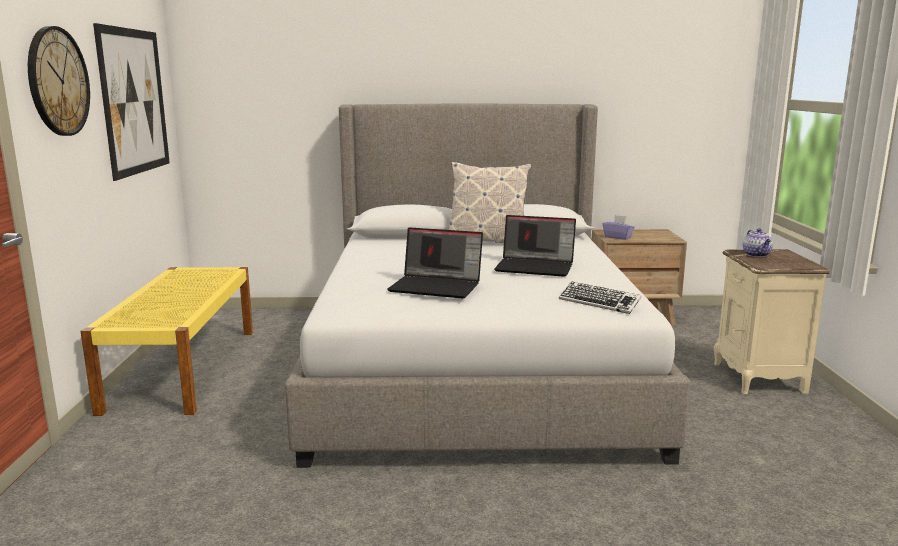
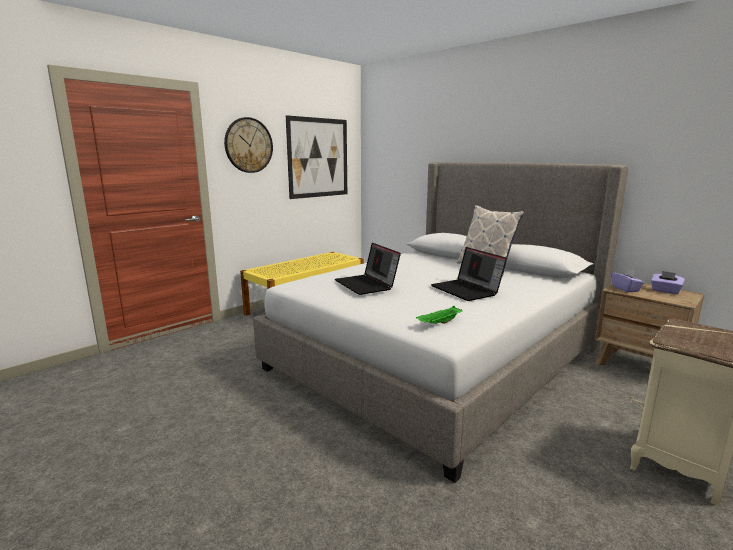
camera: 45 degrees right, 0 degrees up
(599, 303) = (439, 323): keyboard -> green tray
(643, 232) = (665, 291): none -> purple tissue box
(757, 255) = (694, 331): teapot -> none

